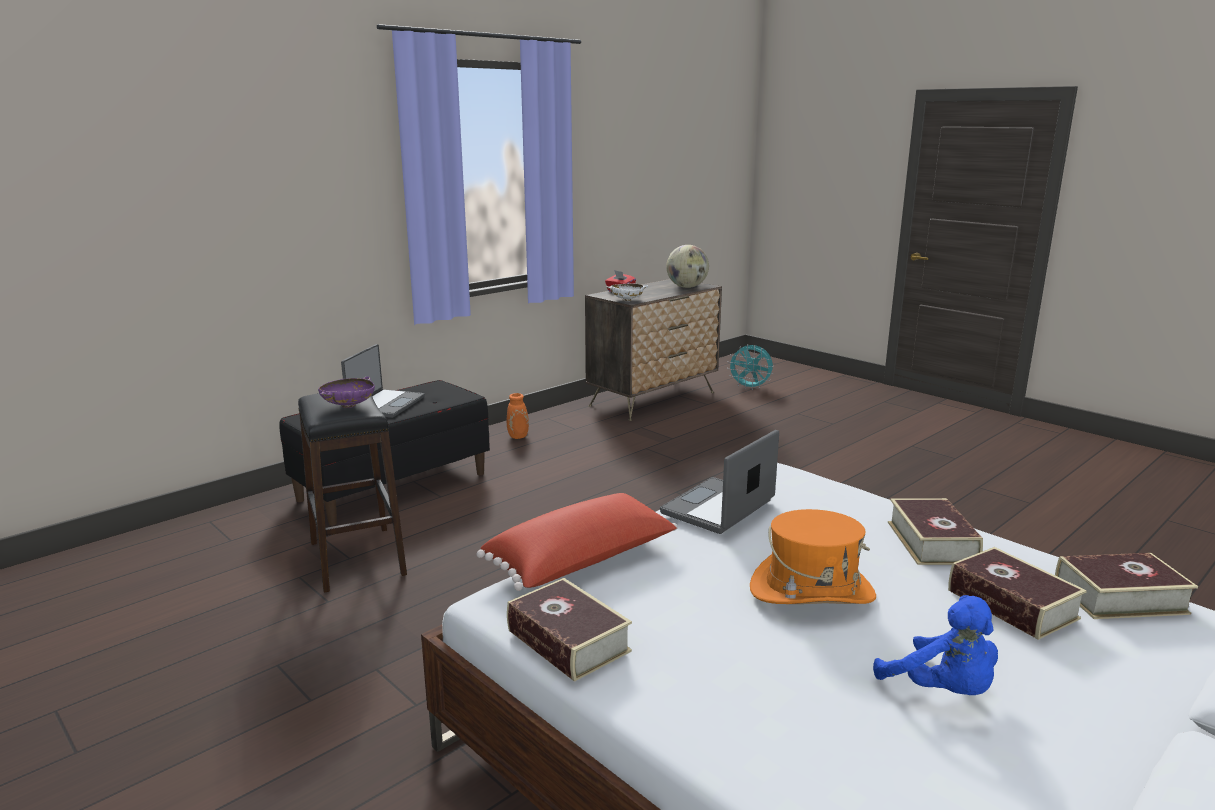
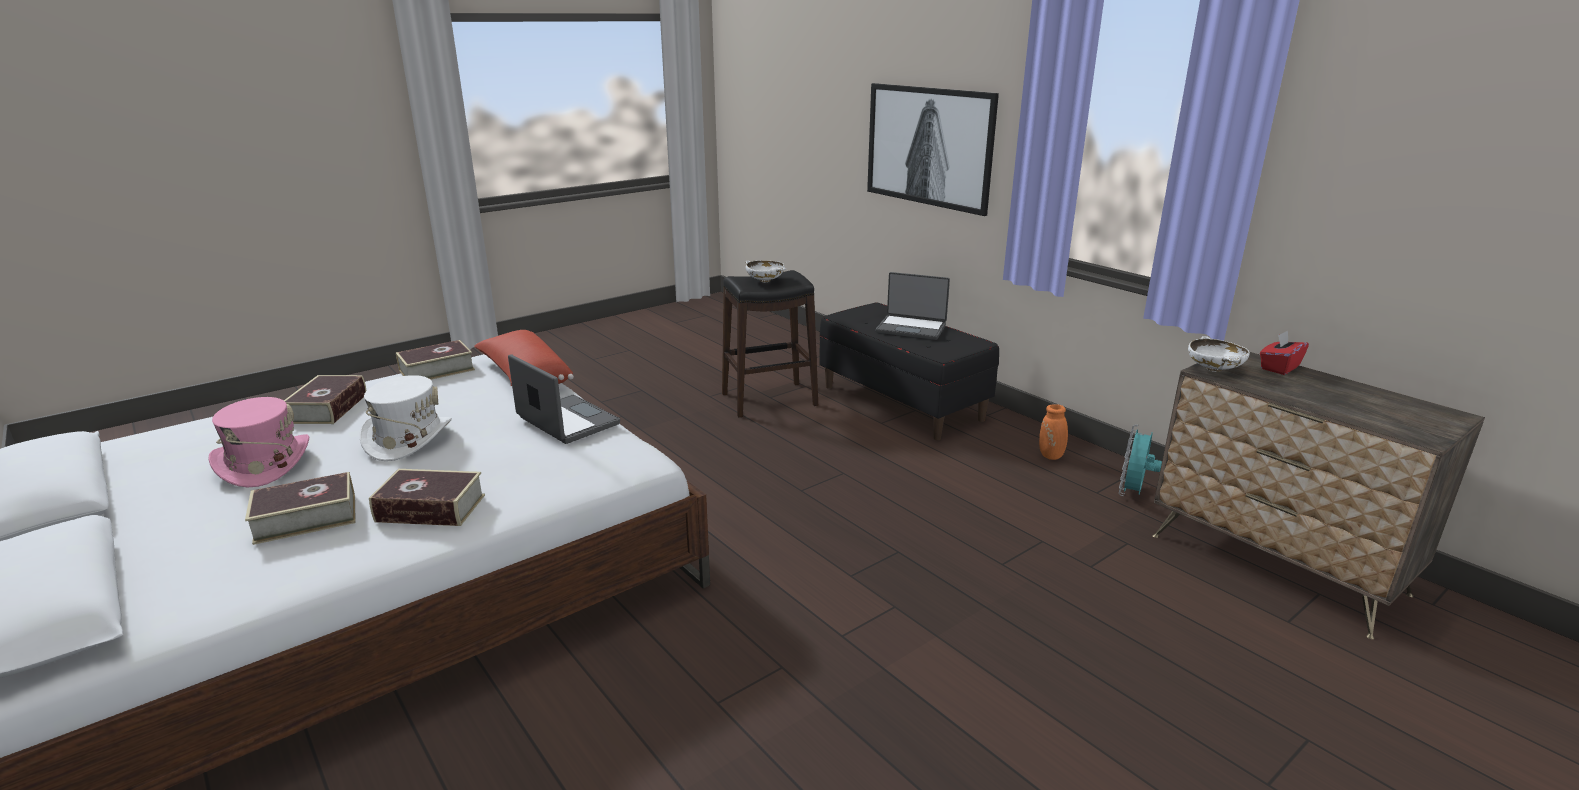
camera: 95 degrees right, 5 degrees up
(272, 224) = (928, 146): none -> picture
(348, 406) = (765, 280): purple bowl -> white bowl
(687, 287) = (1384, 418): globe -> none
(750, 388) = (1451, 697): turquoise fan -> turquoise fan (1132, 493)
(811, 591) = (408, 439): orange hat -> white hat
(942, 690) = (264, 464): blue plush toy -> pink hat
(1119, 598) = (251, 583): book -> book (328, 408)

